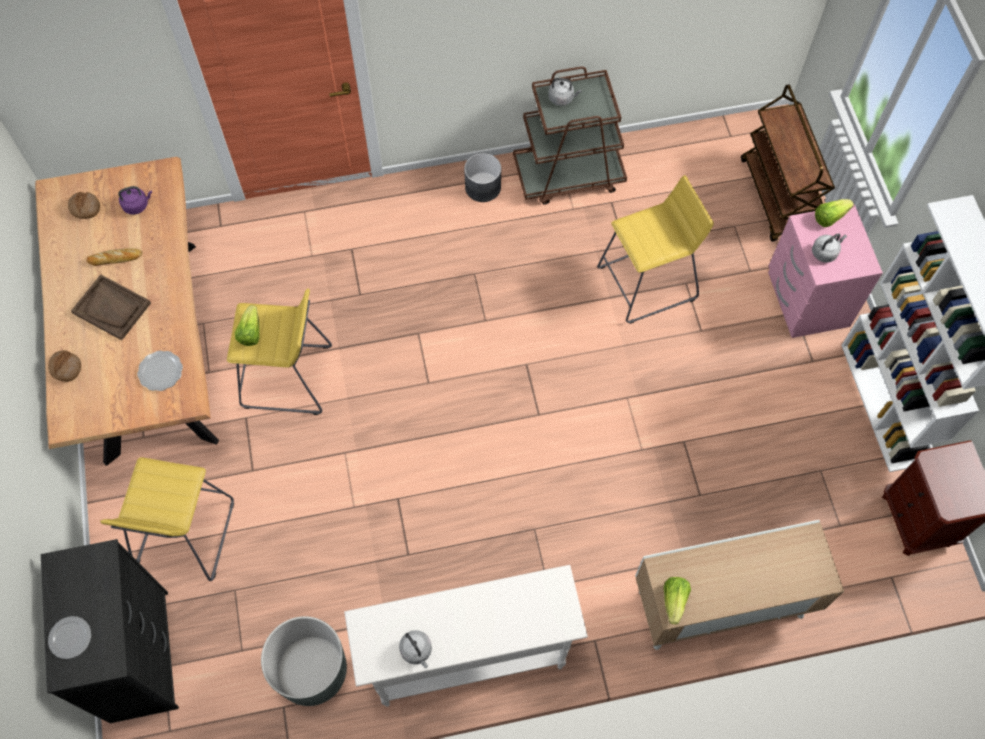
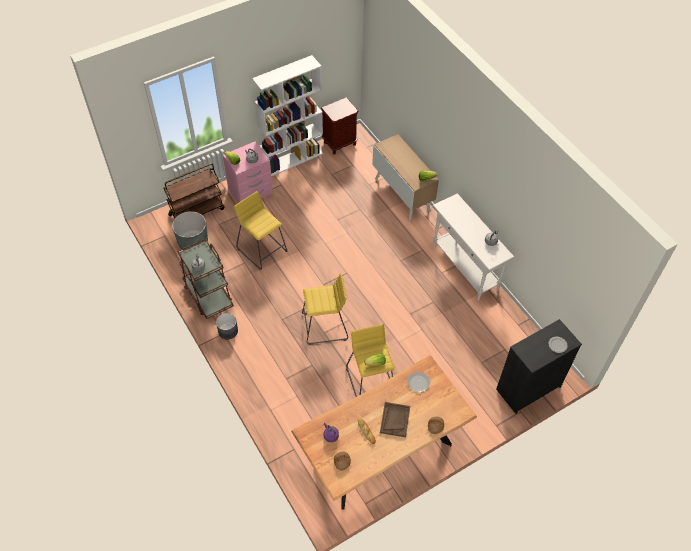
camera: 110 degrees left, 10 degrees down
(185, 534) = (467, 393): yellow stool -> yellow stool (325, 326)
(312, 671) = (499, 320): grey planter -> grey planter (193, 242)

